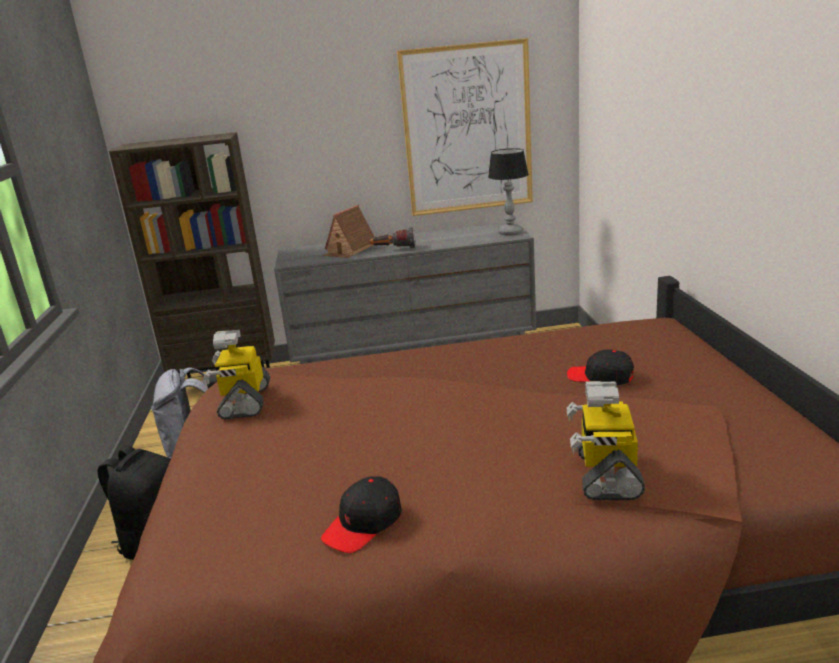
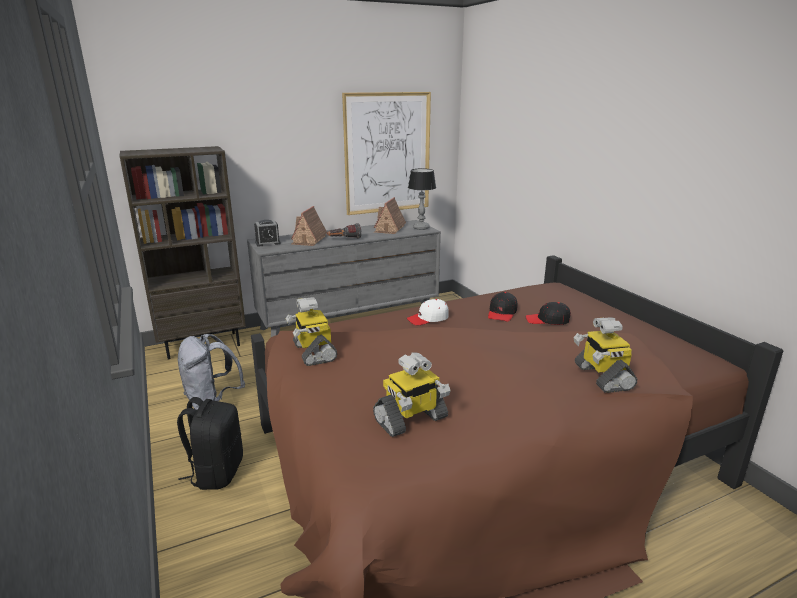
camera: 20 degrees left, 0 degrees up
(284, 507) = (411, 420): none -> toy robot
(297, 254) = (267, 243): none -> alarm clock
(363, 524) = (477, 424): black cap -> black cap (502, 313)
(429, 364) = (428, 318): none -> white cap
(465, 234) = (389, 229): none -> toy house

